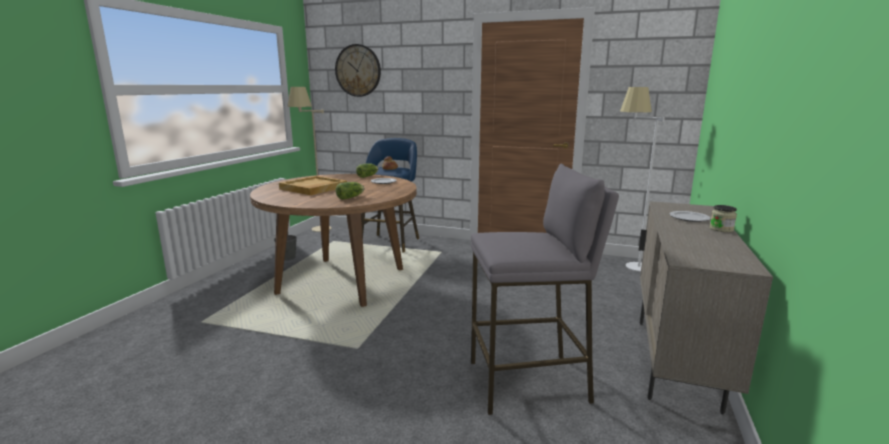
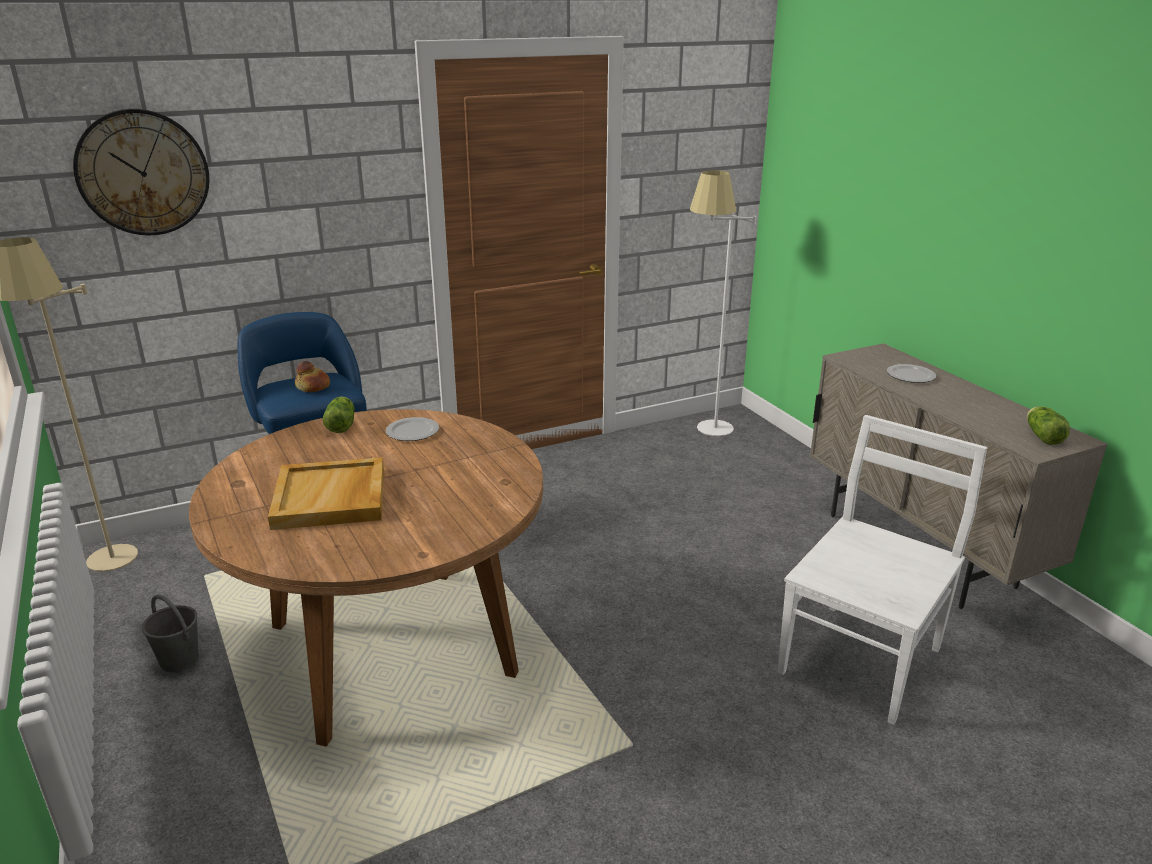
camera: 45 degrees left, 10 degrees up
(351, 197) = (467, 494): lettuce -> lettuce (1042, 435)
(529, 382) = (862, 658): grey stool -> white chair
(721, 229) = (963, 385): jar -> none

